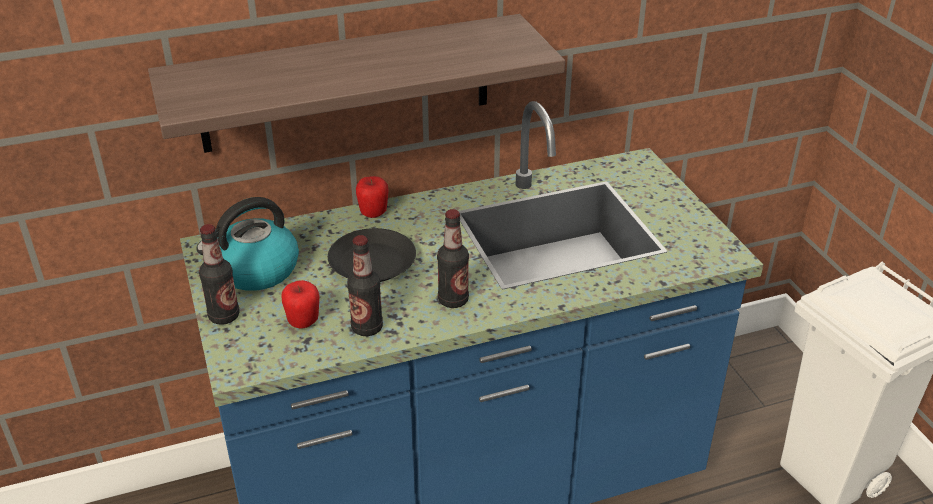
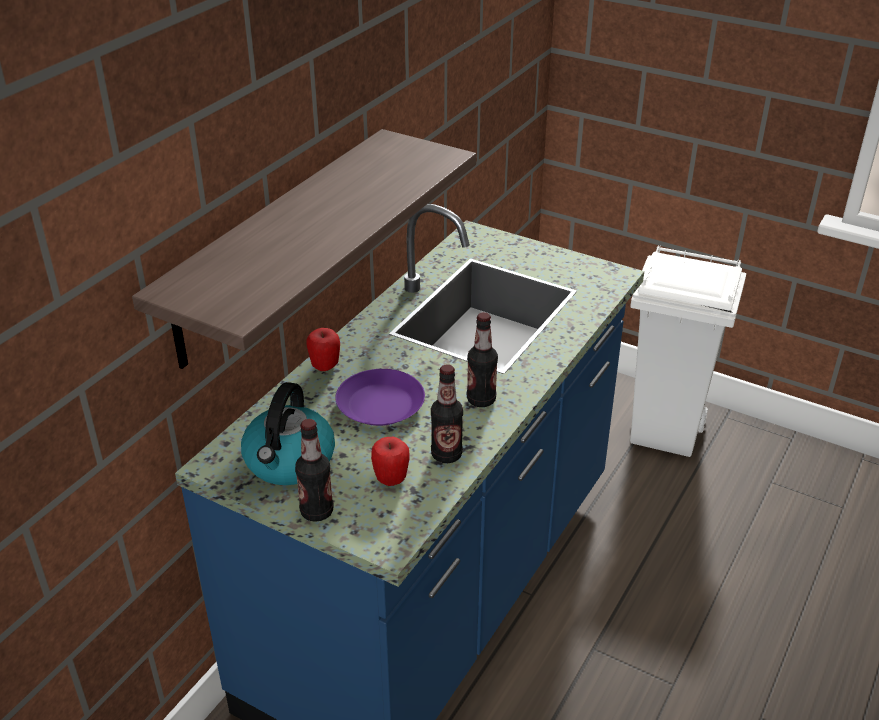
camera: 40 degrees left, 0 degrees up
(371, 263) = (380, 405): black plate -> purple plate

